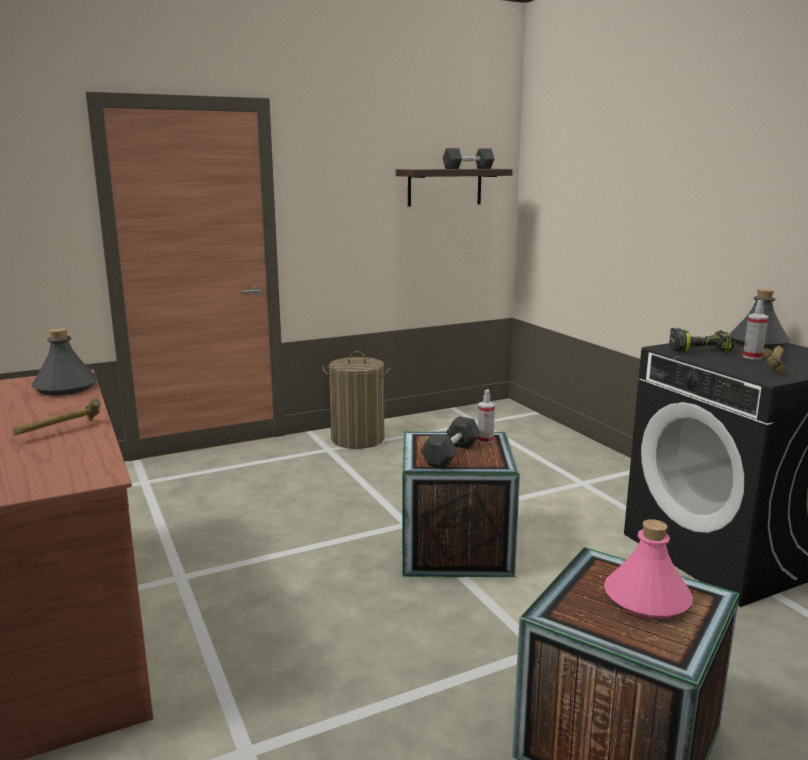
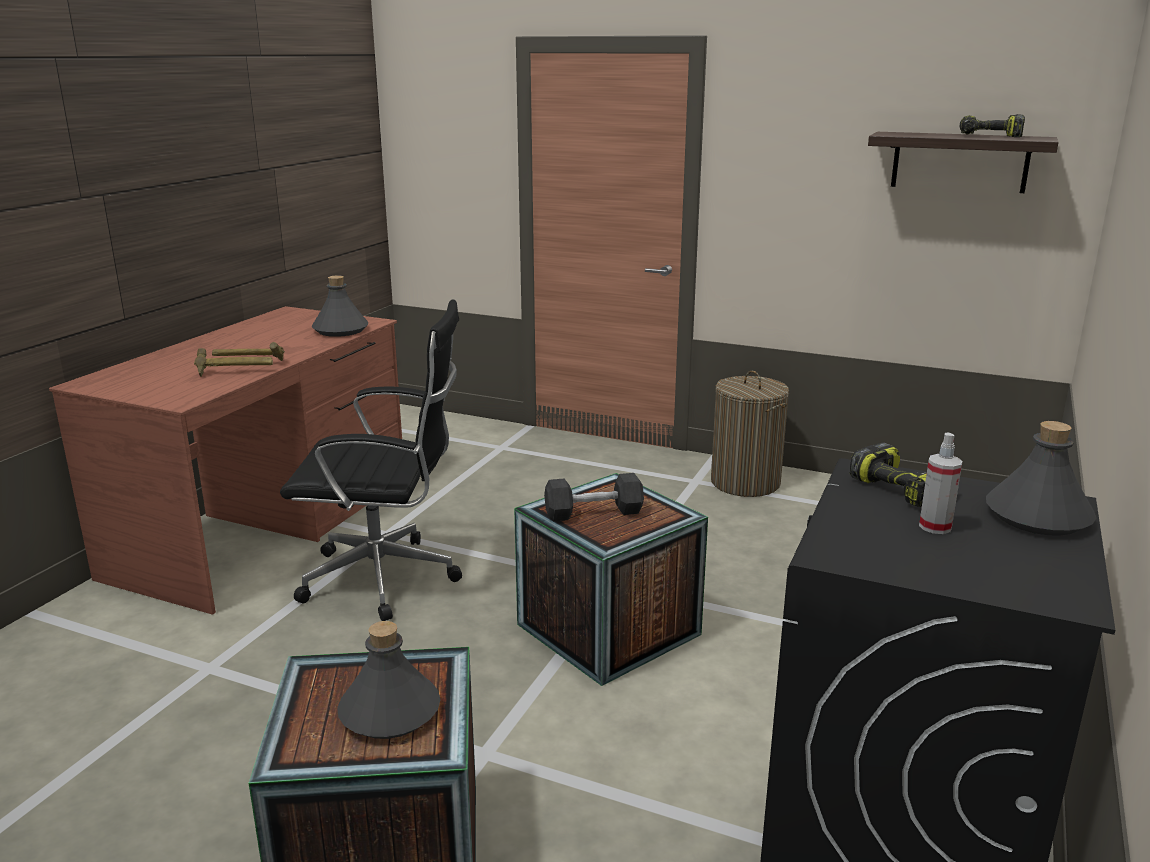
camera: 50 degrees right, 5 degrees up
(252, 603) = (387, 579): none -> black office chair
(468, 168) = (989, 136): black dumbbell -> power drill
(485, 440) = (662, 515): spray bottle -> none
(647, 599) = (389, 713): pink bottle -> grey bottle
(775, 366) = (911, 549): hammer -> hammer (235, 372)

